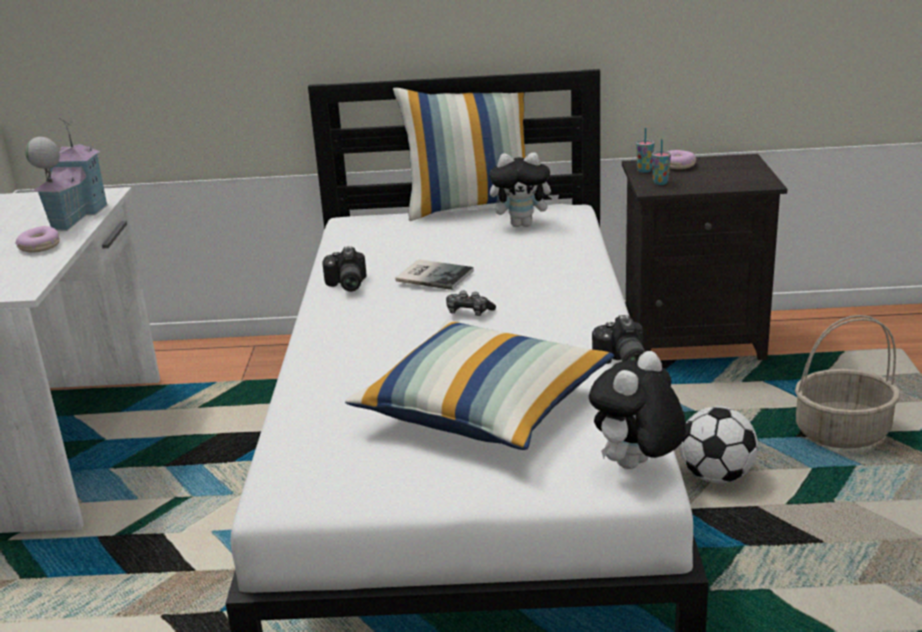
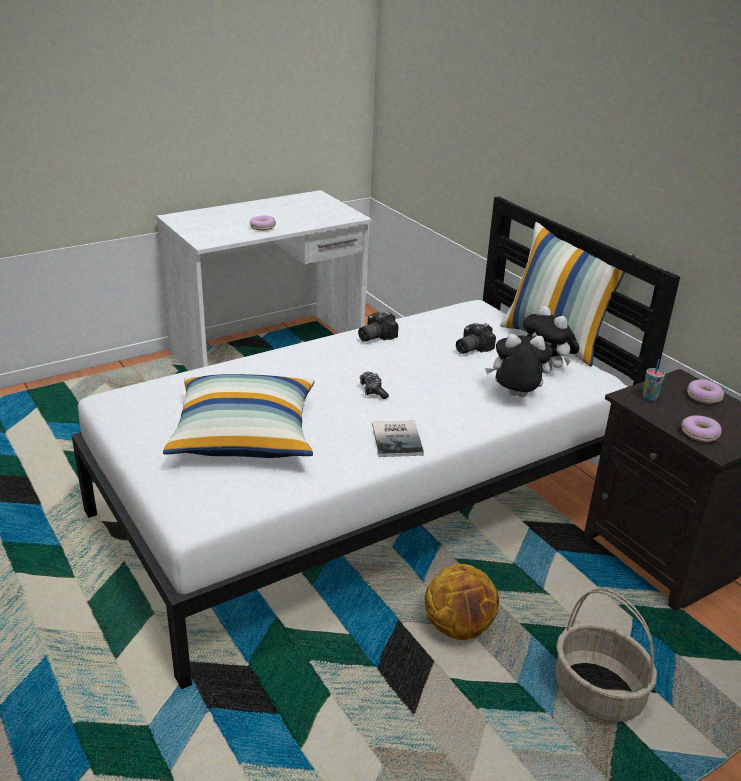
camera: 55 degrees right, 5 degrees up
(74, 216) = (312, 220): toy house -> none
(434, 275) = (417, 361): book -> book (398, 439)
(622, 361) = (351, 471): camera -> camera (470, 348)
(636, 467) = (207, 513): plush toy -> plush toy (515, 397)
(644, 170) = (669, 384): cup -> none
(716, 476) = (459, 627): football -> basketball
(735, 182) = (700, 434): none -> donut

